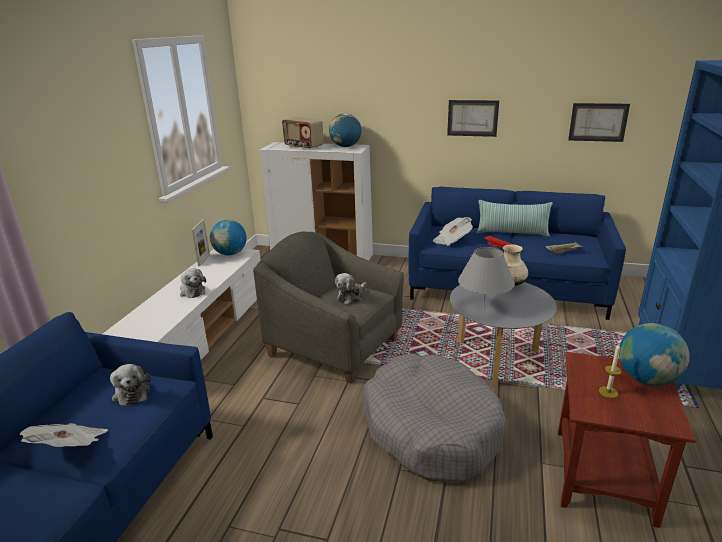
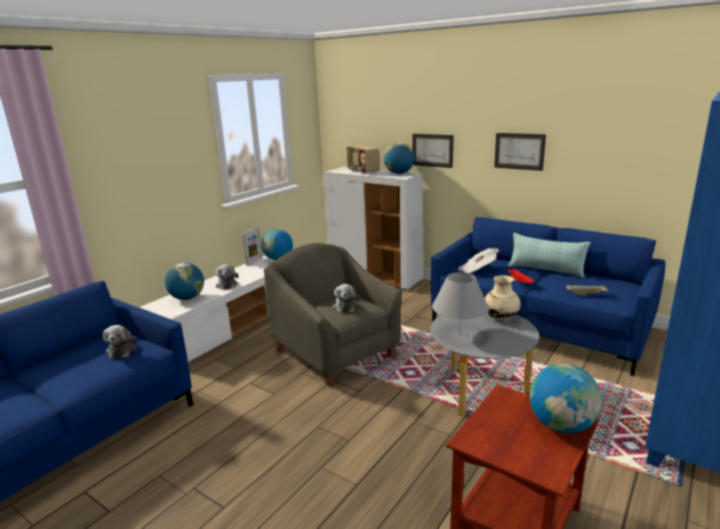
camera: 20 degrees right, 5 degrees down
(71, 448) = (55, 380): newspaper -> none
(156, 315) = (187, 298): none -> globe
(351, 296) = (345, 306): plush toy -> plush toy turned 60 degrees counterclockwise
(430, 428) = (373, 439): grey dog bed -> none
(598, 122) = (652, 160): picture -> picture (432, 150)
(608, 392) = (507, 429): candle -> none

